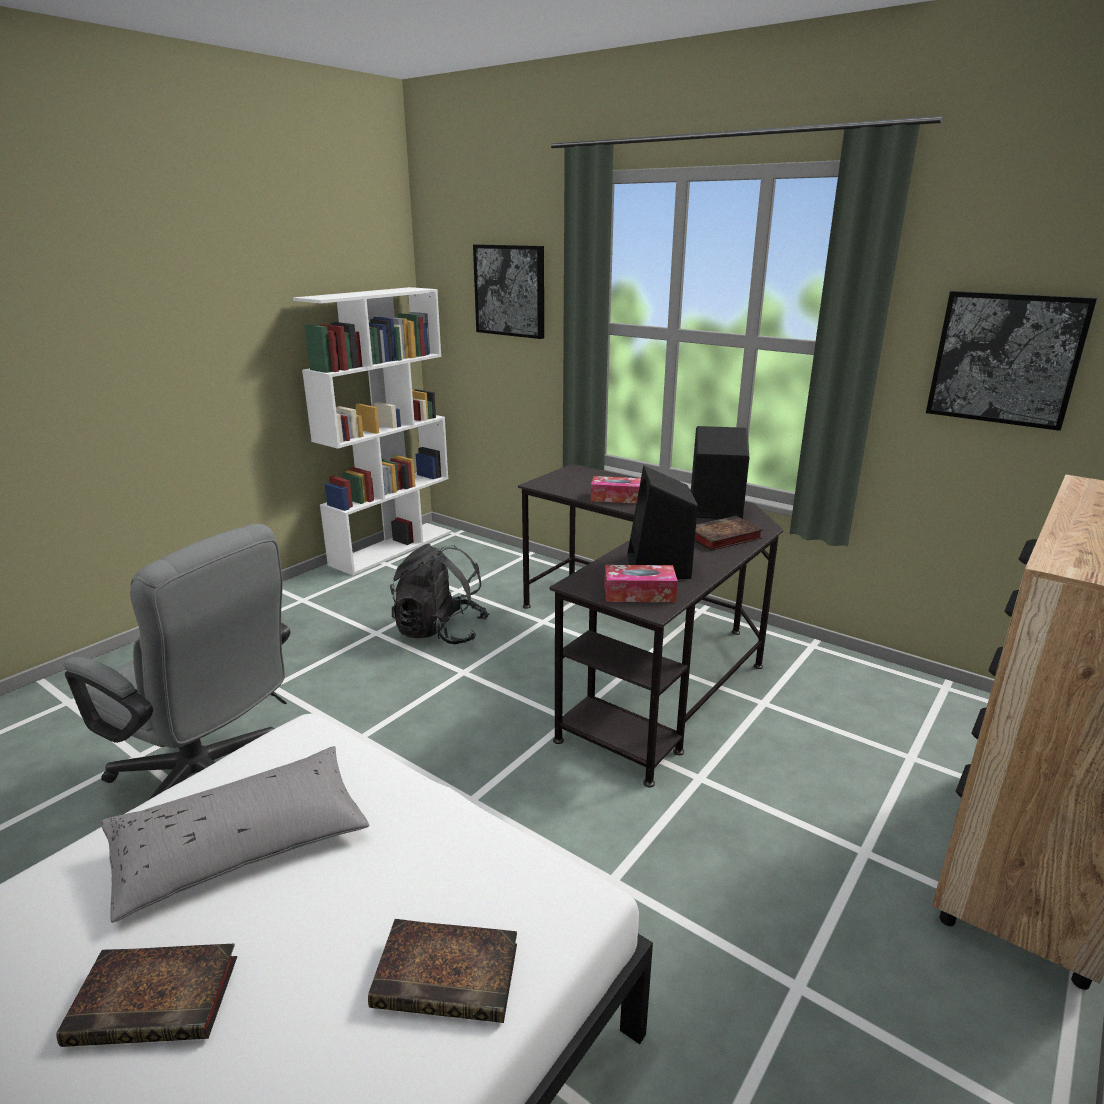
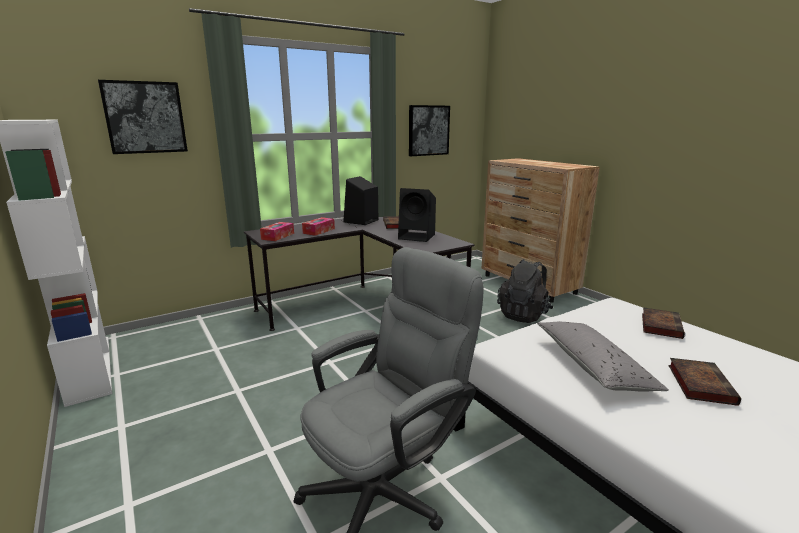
camera: 70 degrees left, 5 degrees down
(440, 632) = (268, 363): black backpack -> black backpack (524, 315)
(639, 593) = (442, 243): tissue box -> tissue box (278, 236)

